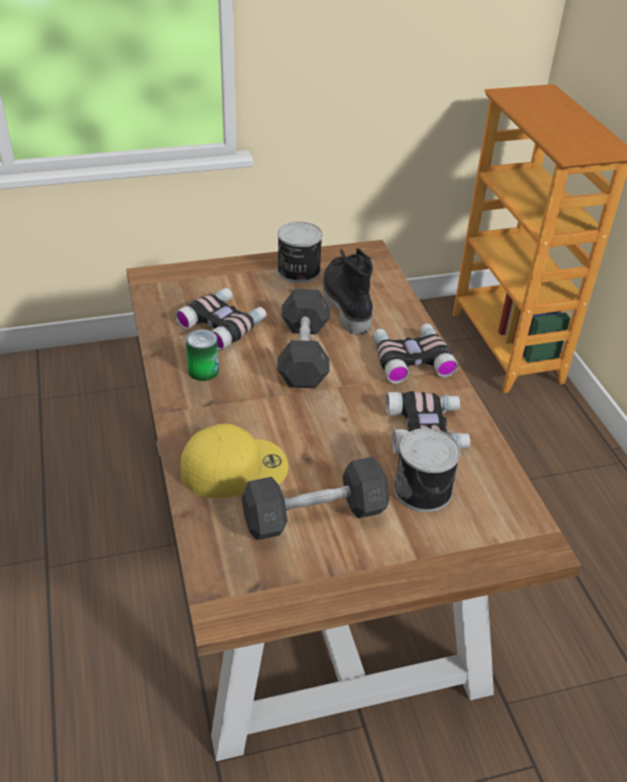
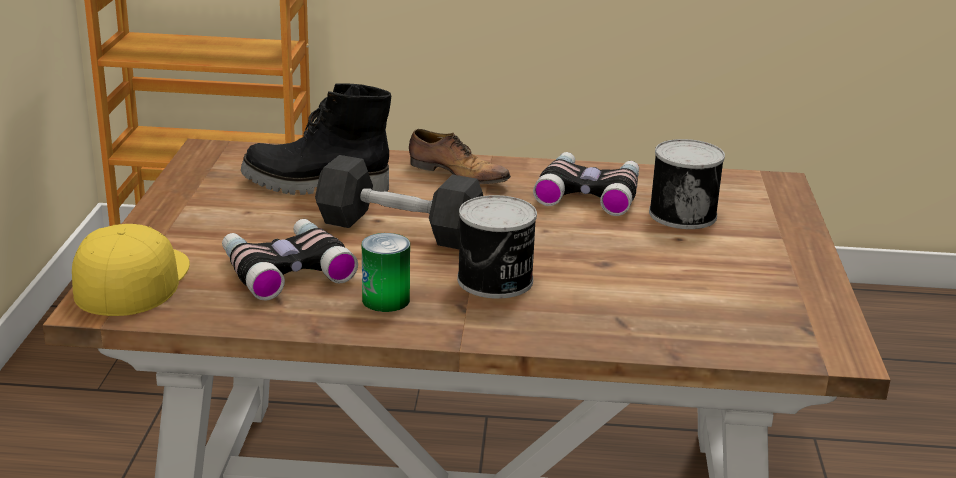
camera: 70 degrees left, 15 degrees down
(235, 467) = (601, 309): yellow cap -> yellow cap (131, 279)
(298, 271) = (206, 199): can -> can (496, 281)
(314, 515) = (703, 277): grey dumbbell -> none
(410, 358) = (456, 174): binoculars -> shoe

